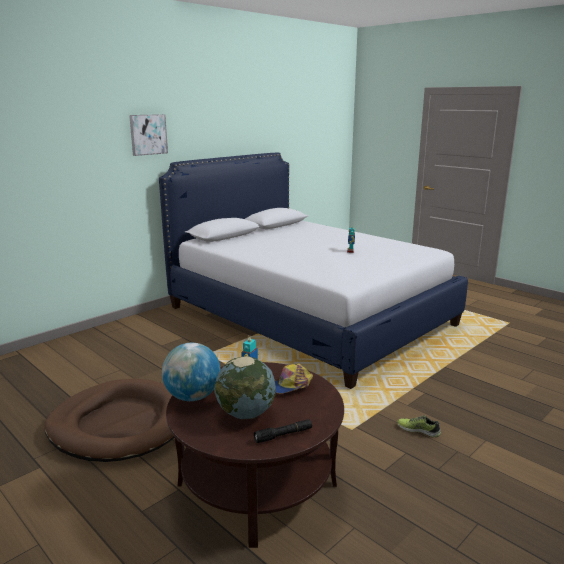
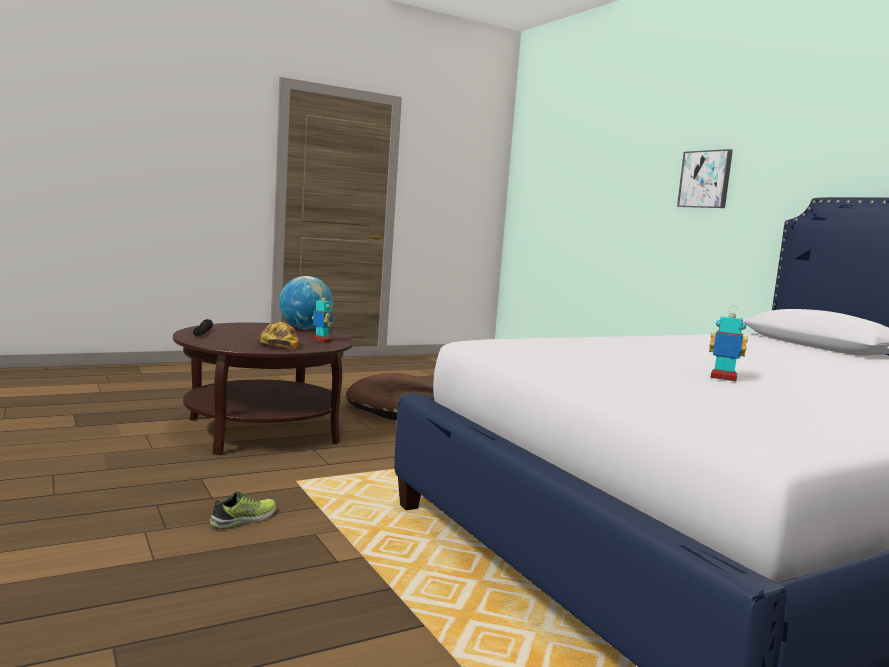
camera: 105 degrees right, 10 degrees down
(148, 134) = (806, 151): picture -> picture (705, 179)
(246, 414) = (252, 332): globe -> none

